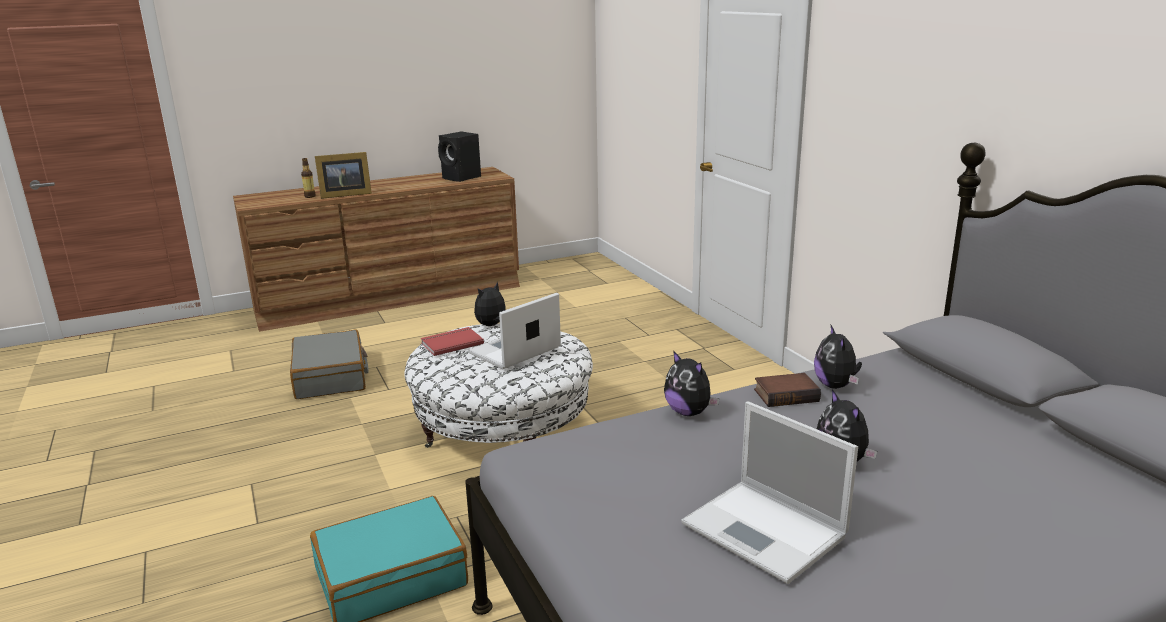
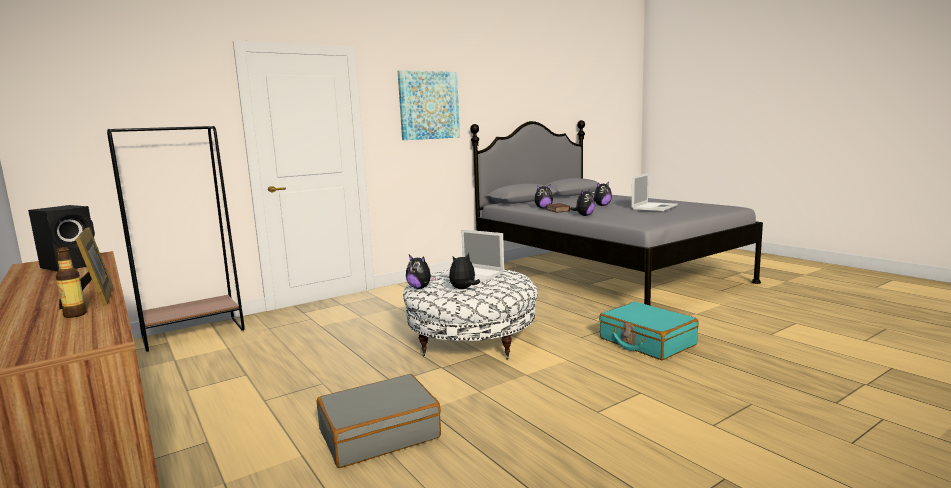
camera: 100 degrees left, 10 degrees down
(451, 343) = (463, 289): red book -> plush toy
(624, 289) = (193, 334): none -> clothes rack
(907, 81) = (429, 105): none -> picture

